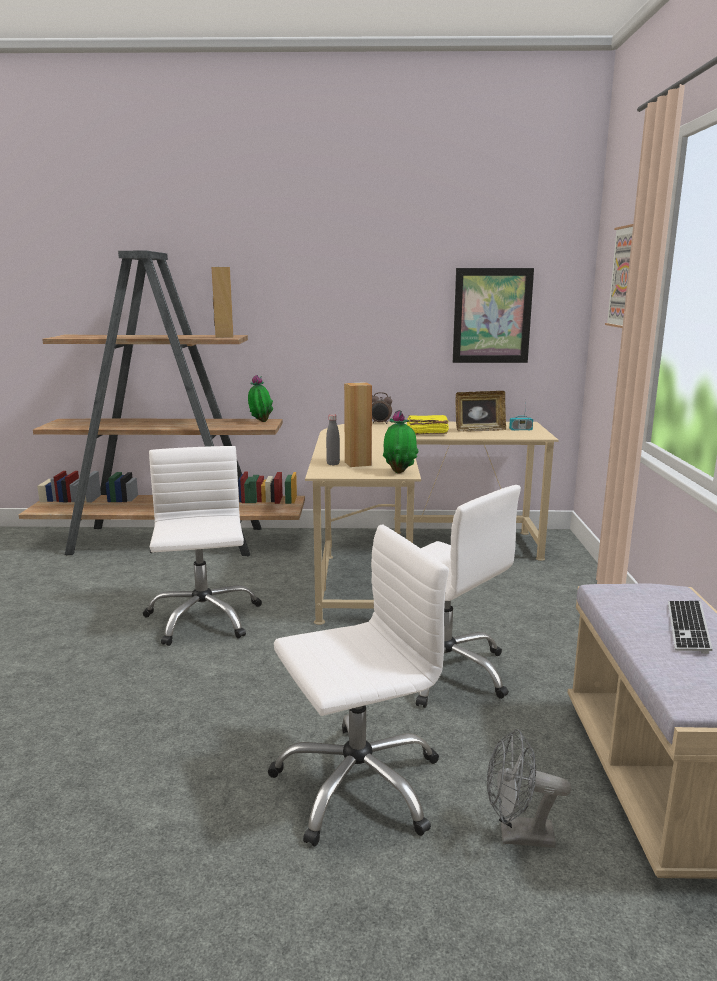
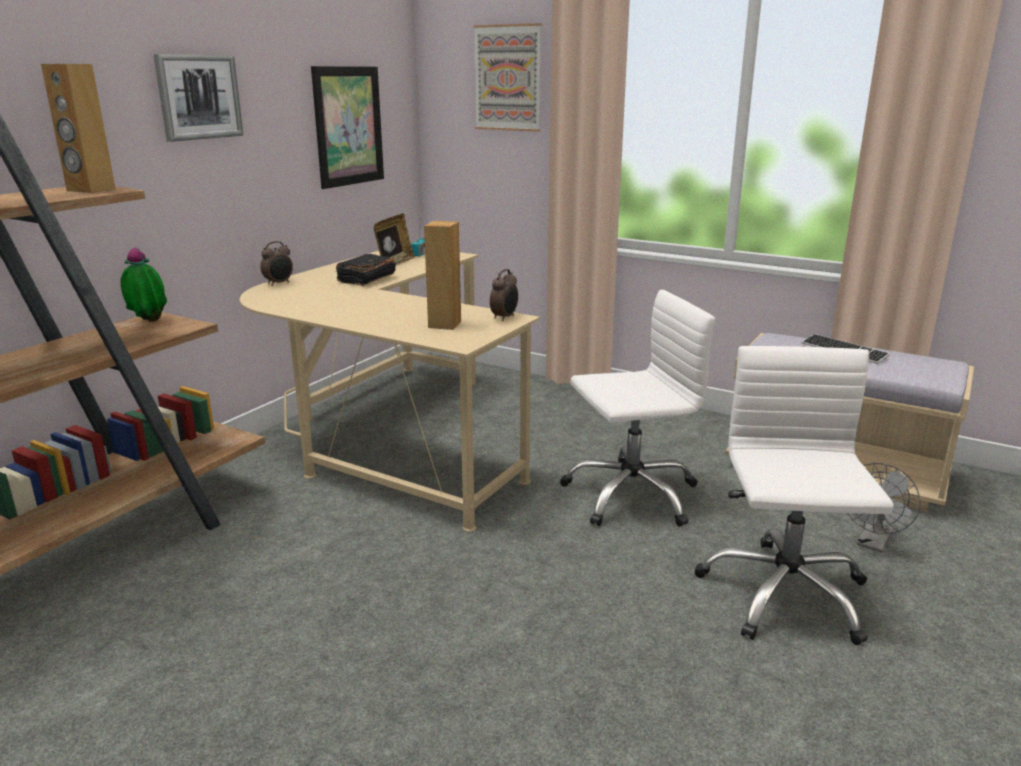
camera: 60 degrees left, 5 degrees up
(202, 618) = (364, 606): white office chair -> none
(333, 464) = (427, 333): grey bottle -> none
(348, 288) = (199, 97): none -> picture
(400, 472) = (505, 317): potted plant -> alarm clock
(426, 433) = (366, 279): yellow book -> black book

